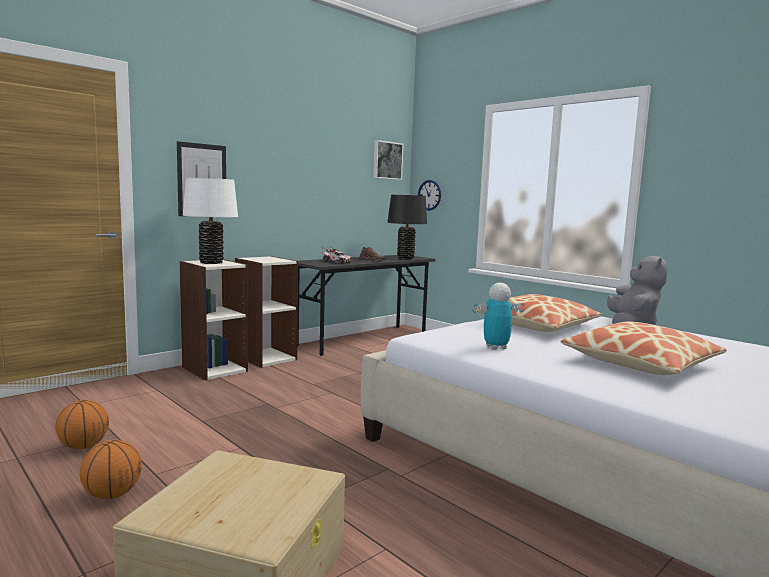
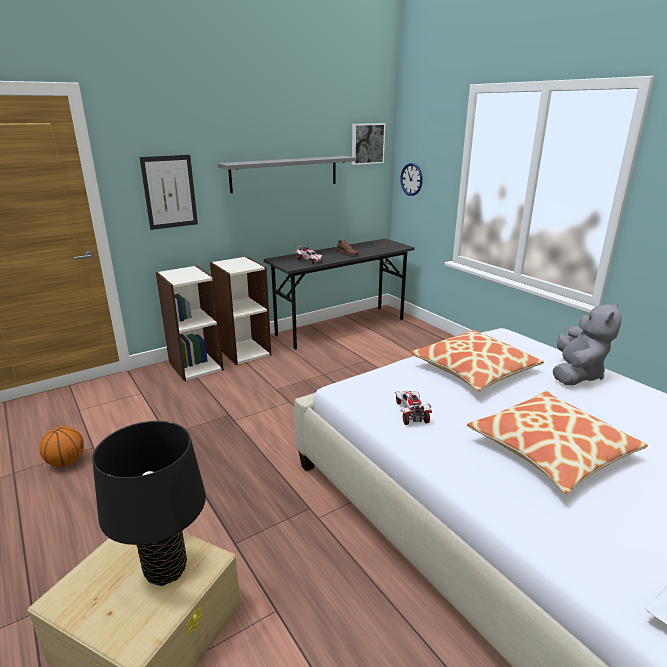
camera: 10 degrees right, 15 degrees up
(112, 495) = (74, 523): basketball -> none
(211, 262) = (182, 275): white table lamp -> none
(313, 178) = (285, 173): none -> grey shelf
(405, 258) = (383, 248): black table lamp -> black table lamp (165, 569)
(495, 347) = (410, 413): toy robot -> toy car

